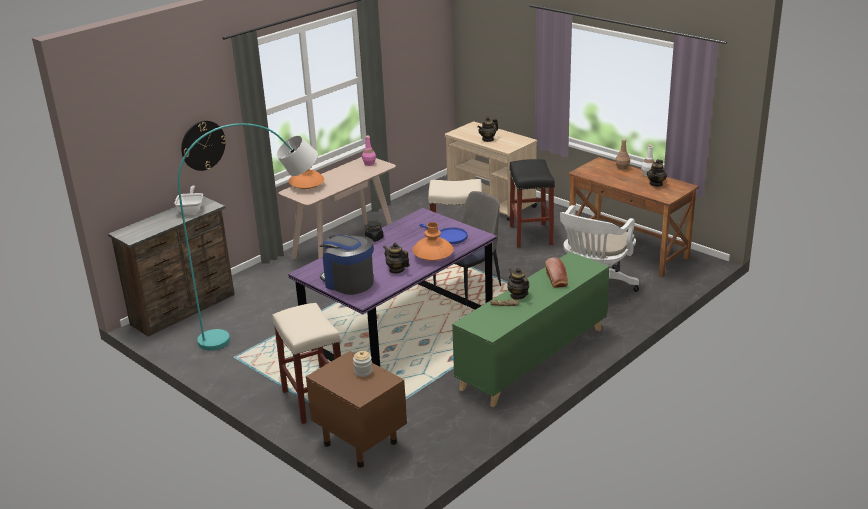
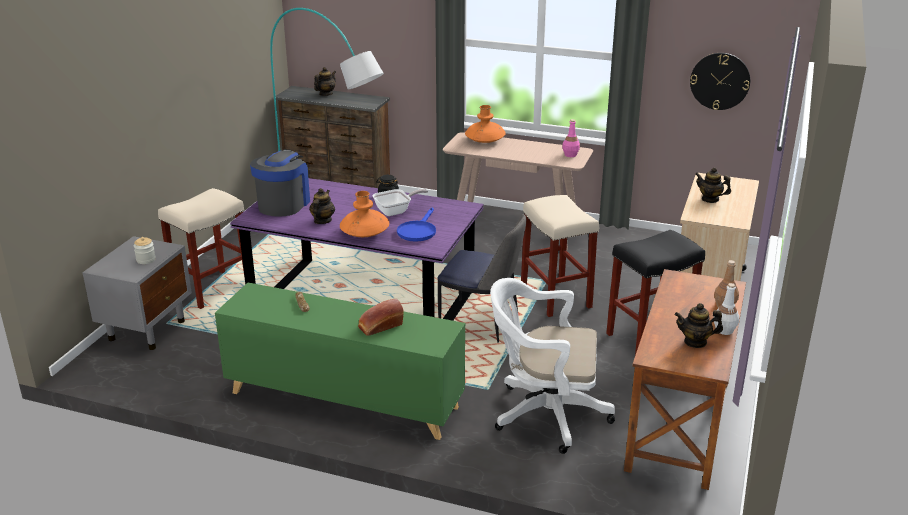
camera: 65 degrees right, 0 degrees up
(191, 209) = (357, 100): frying pan -> frying pan (396, 211)
(203, 145) = (399, 47): wall clock -> wall clock (720, 81)
(359, 443) = (147, 330): brown nightstand -> grey nightstand
(518, 295) = (328, 308): teapot -> teapot (326, 94)

